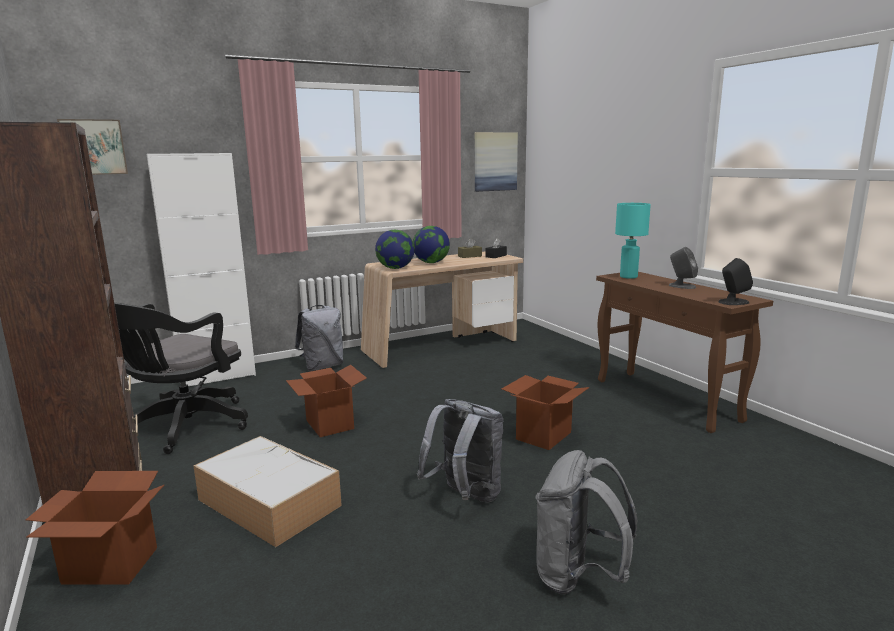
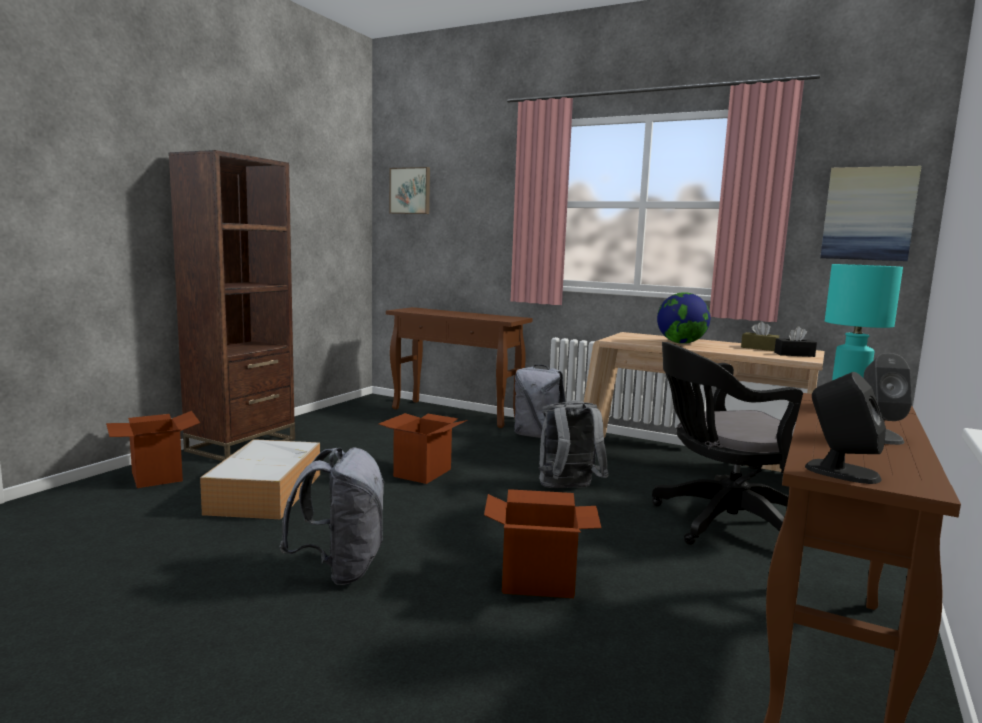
camera: 55 degrees right, 5 degrees down
(183, 428) = (356, 433): black office chair -> black office chair (722, 524)
(217, 376) = (456, 414): white cabinet -> brown console table
(395, 268) = (621, 339): globe -> none
(578, 576) = (214, 678): grey backpack -> grey backpack (568, 489)

